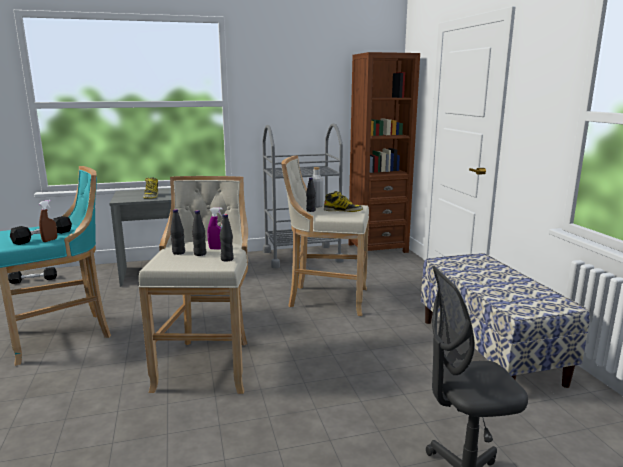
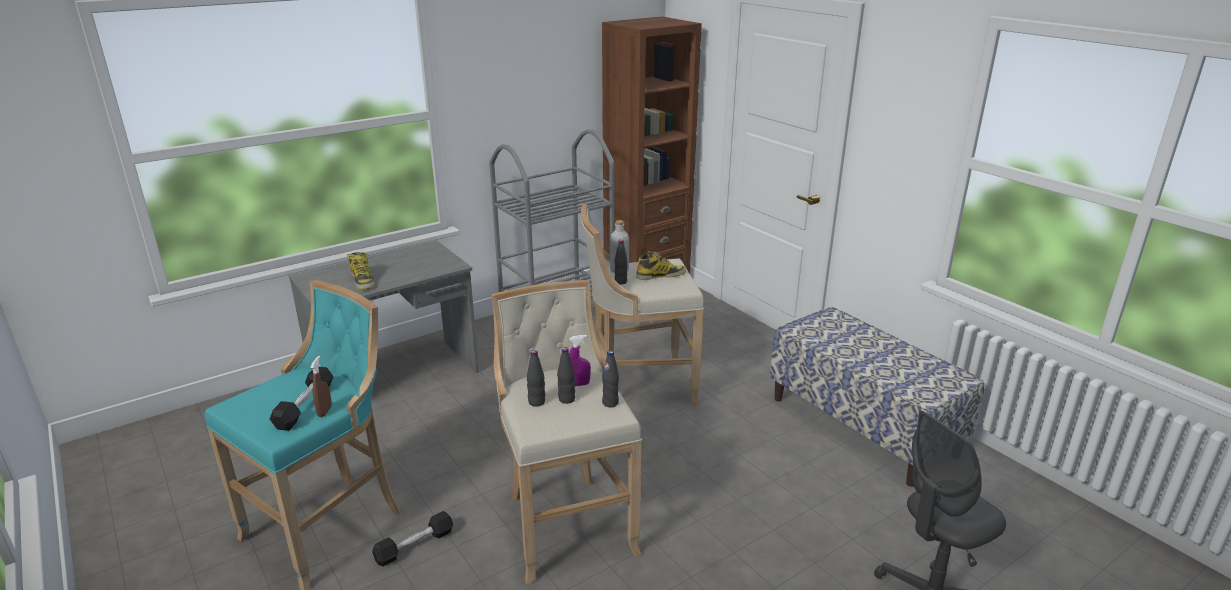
camera: 20 degrees left, 10 degrees up
(33, 280) = (181, 436): black dumbbell -> black dumbbell (415, 546)

